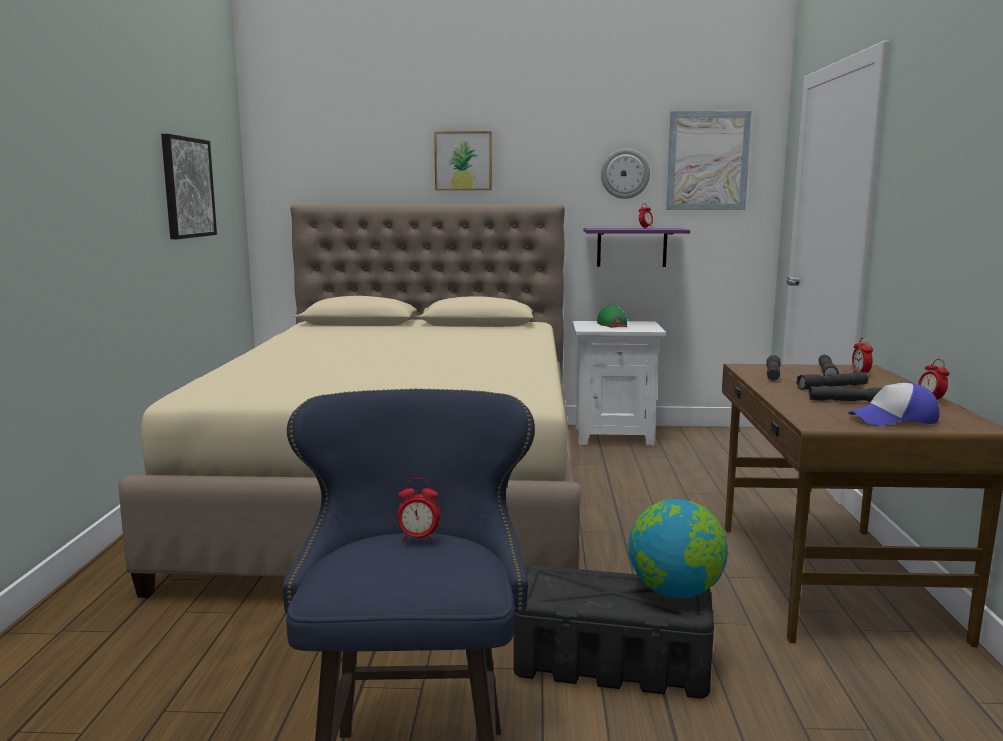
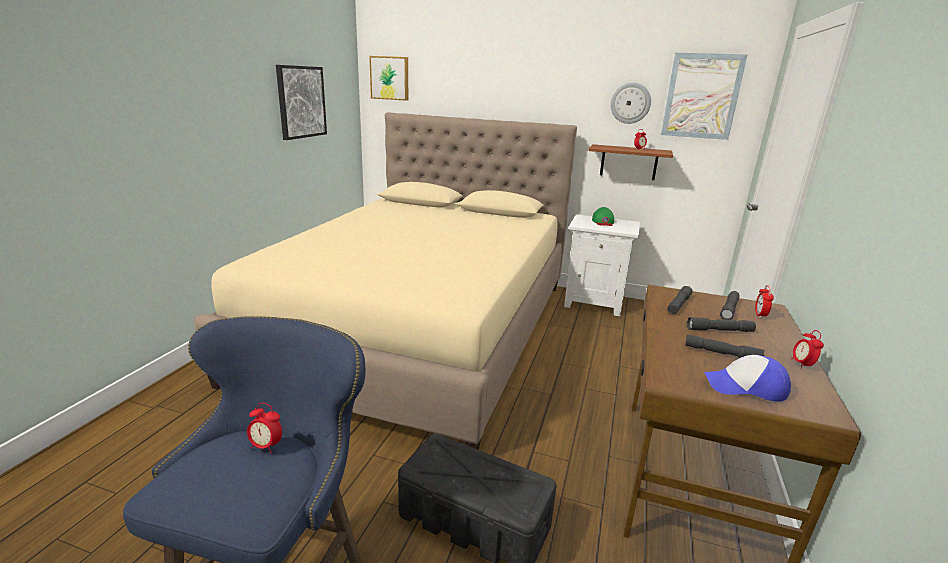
camera: 15 degrees right, 10 degrees up
(463, 161) = (507, 86): picture -> picture (390, 78)
(631, 247) = (628, 162): purple shelf -> brown shelf
(675, 592) = (522, 488): globe -> none

